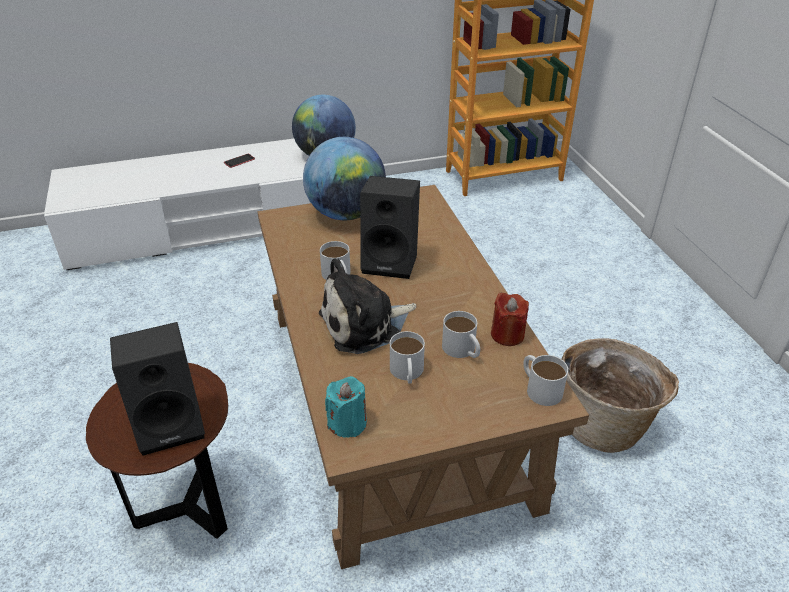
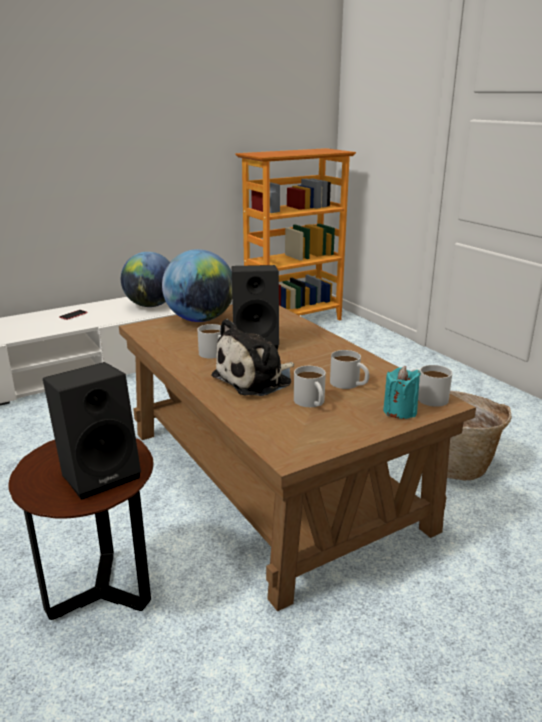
camera: 15 degrees left, 15 degrees down
(347, 423) = (278, 439): turquoise candle -> turquoise candle (400, 411)
(507, 335) = (380, 371): red candle -> none

